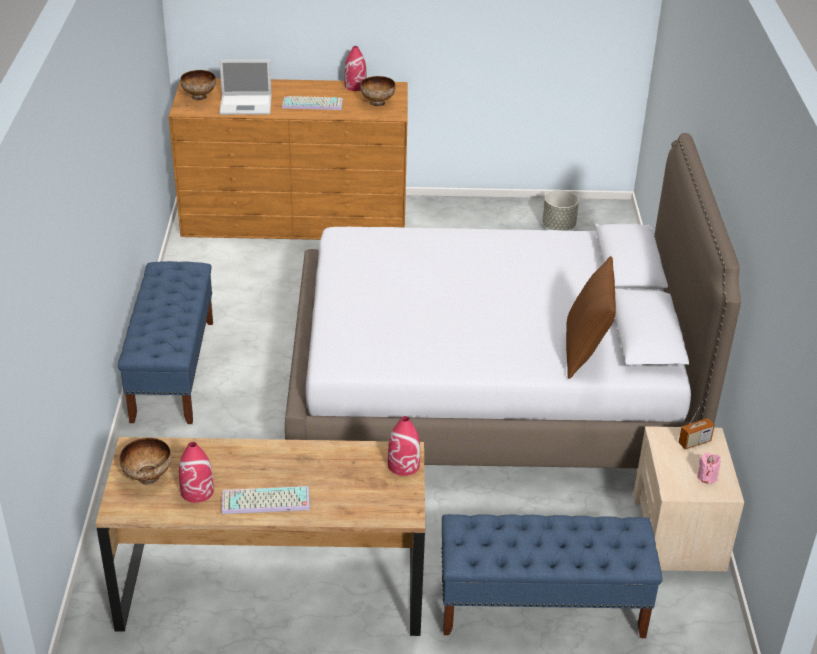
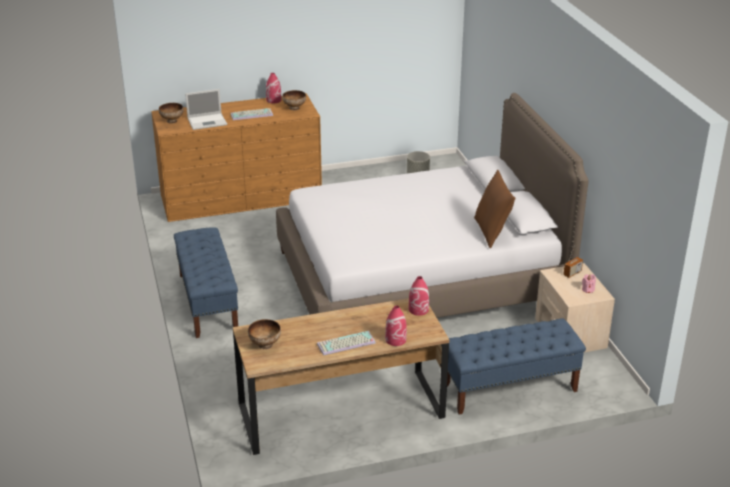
camera: 15 degrees left, 5 degrees down
(197, 491) = (301, 346): red vase -> red vase (396, 340)

